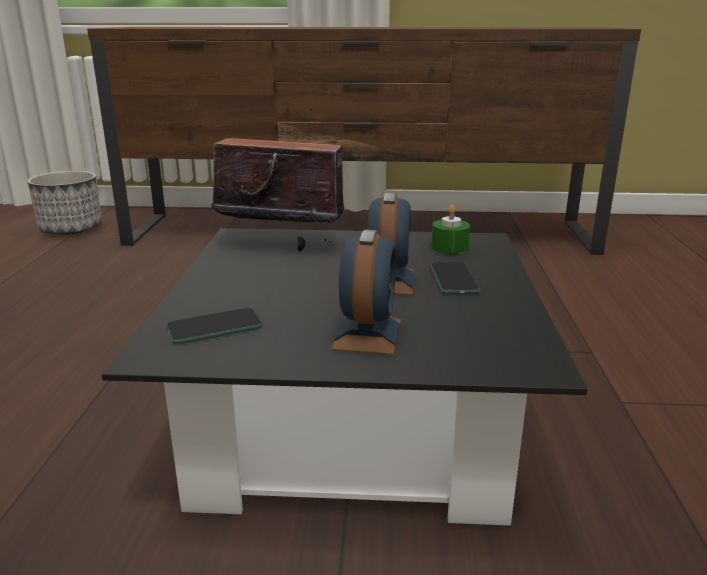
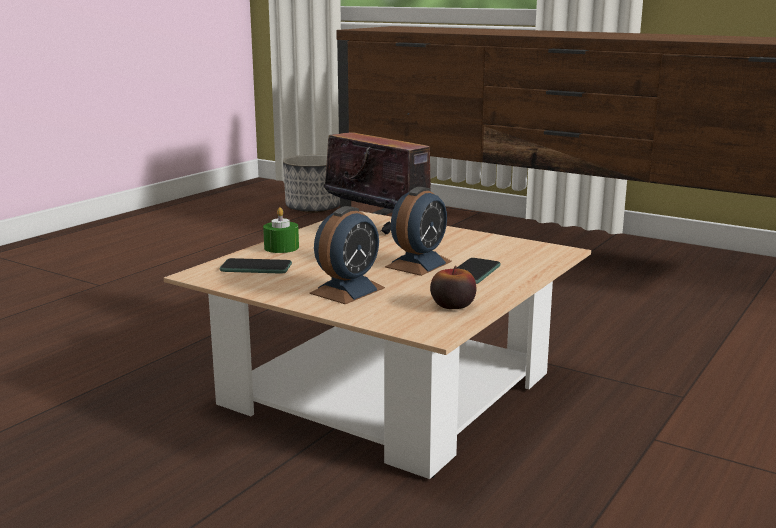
camera: 30 degrees right, 5 degrees down
(353, 424) = (387, 390): black coffee table -> beige coffee table
(449, 247) = (513, 251): green candle -> green candle (281, 247)
(500, 326) = (452, 305): none -> apple

